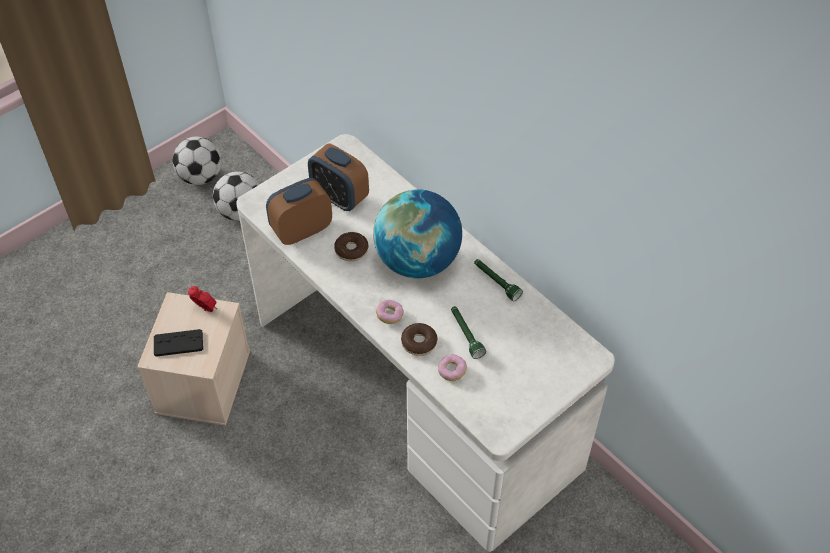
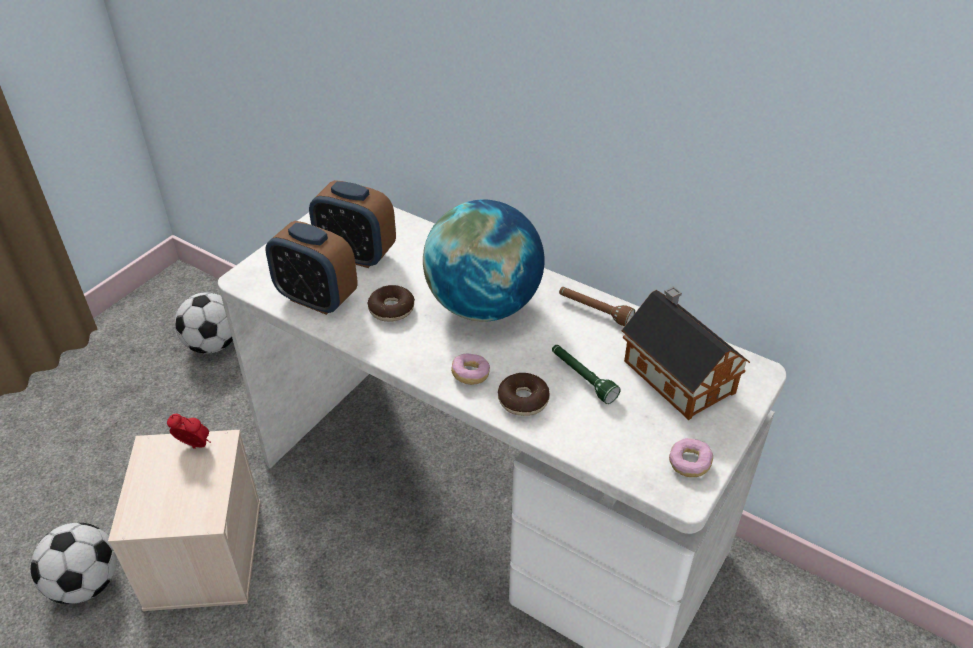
camera: 15 degrees left, 10 degrees down
(178, 343) = (164, 497): black game controller -> none
(200, 176) = (155, 316): football -> football (86, 583)
(301, 230) = (316, 299): alarm clock -> alarm clock turned 105 degrees counterclockwise
(452, 371) = (582, 426): donut -> donut (689, 464)
(496, 282) = (594, 311): green flashlight -> brown flashlight
(534, 345) = (676, 373): none -> toy house

